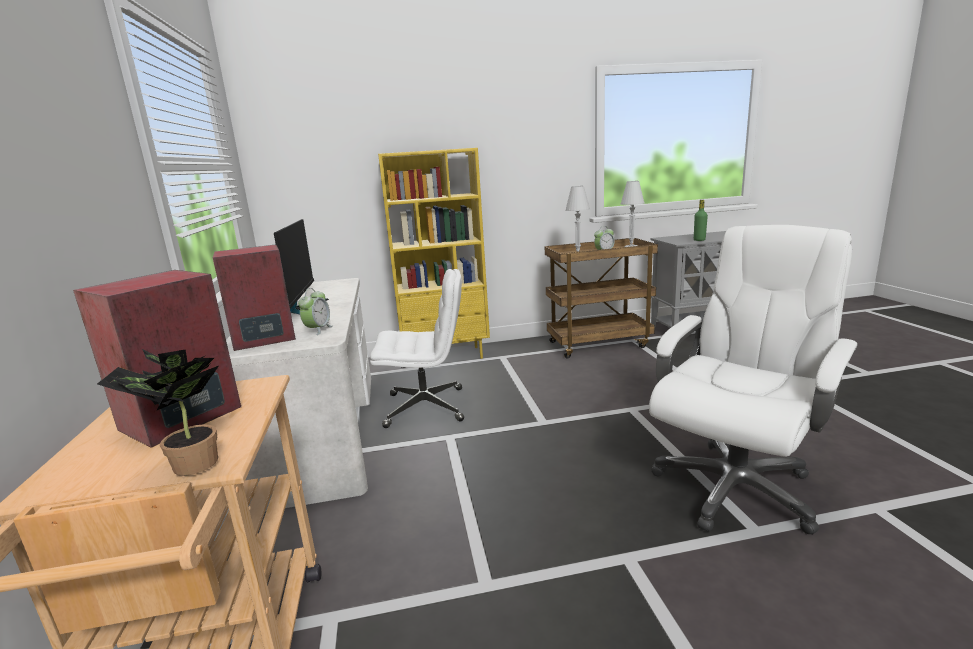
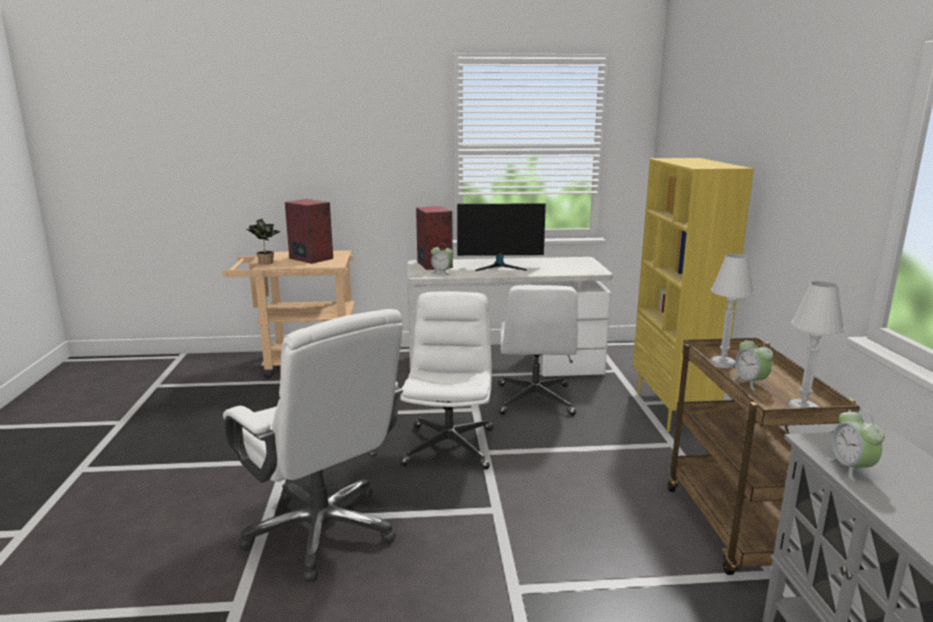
camera: 95 degrees right, 0 degrees up
(538, 441) = (449, 446): none -> white office chair
(699, 240) = (851, 468): green bottle -> alarm clock

